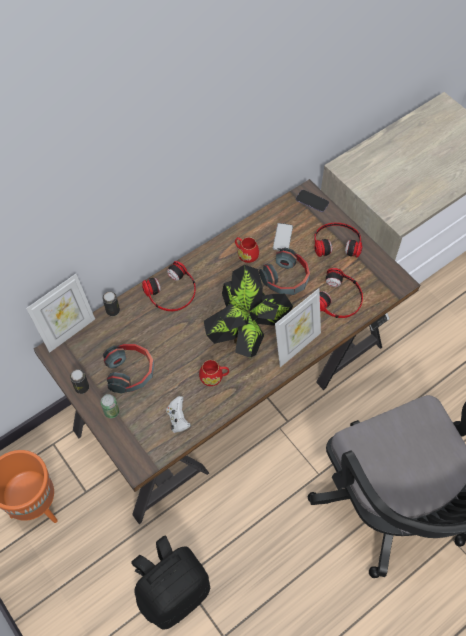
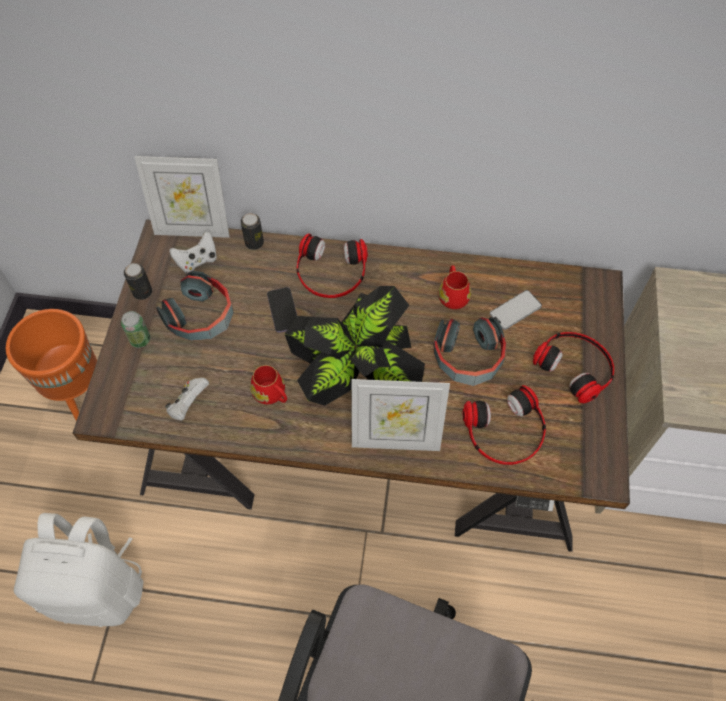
camera: 45 degrees right, 0 degrees up
(92, 346) = (197, 261): none -> white game controller
(173, 591) = (99, 589): black backpack -> white backpack
(312, 201) = (596, 298): phone -> phone (283, 311)

